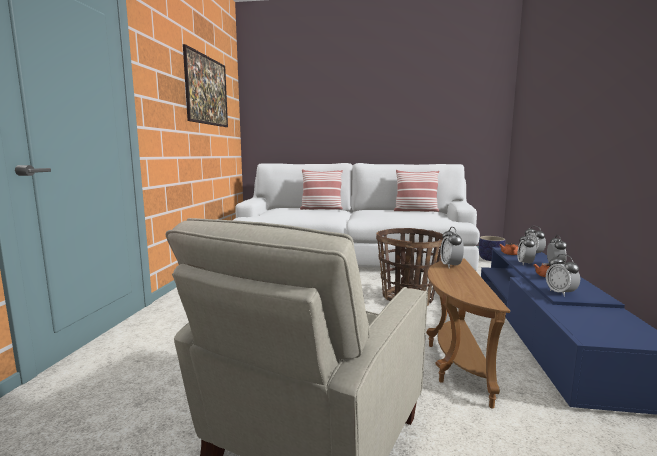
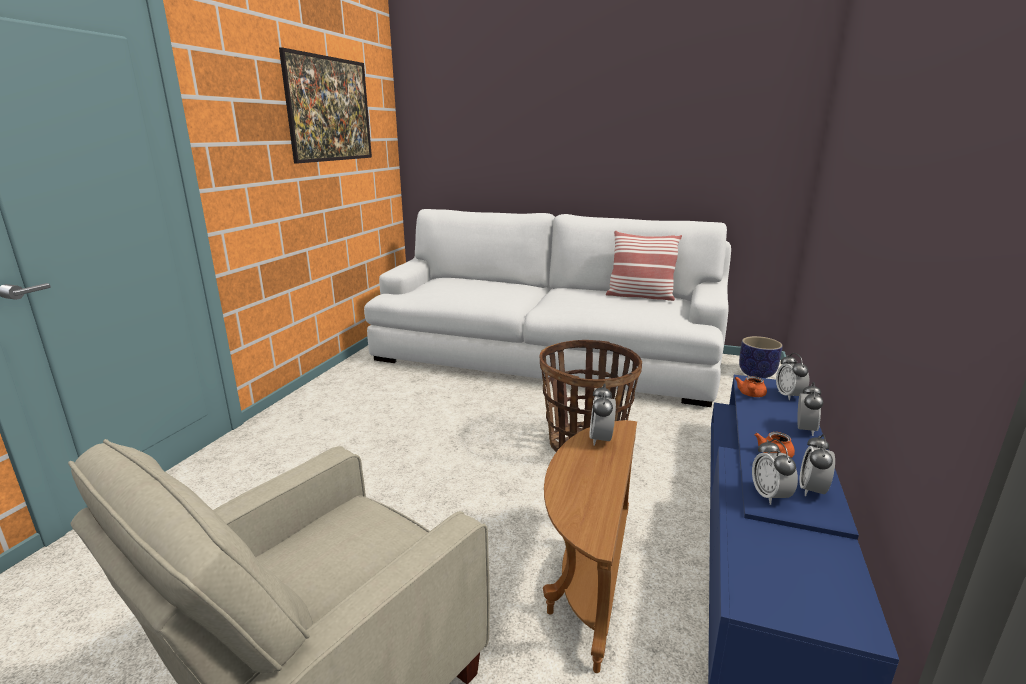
camera: 10 degrees right, 10 degrees up
(321, 209) = (502, 284): pillow -> none
(525, 263) = (759, 419): alarm clock -> alarm clock (812, 490)

